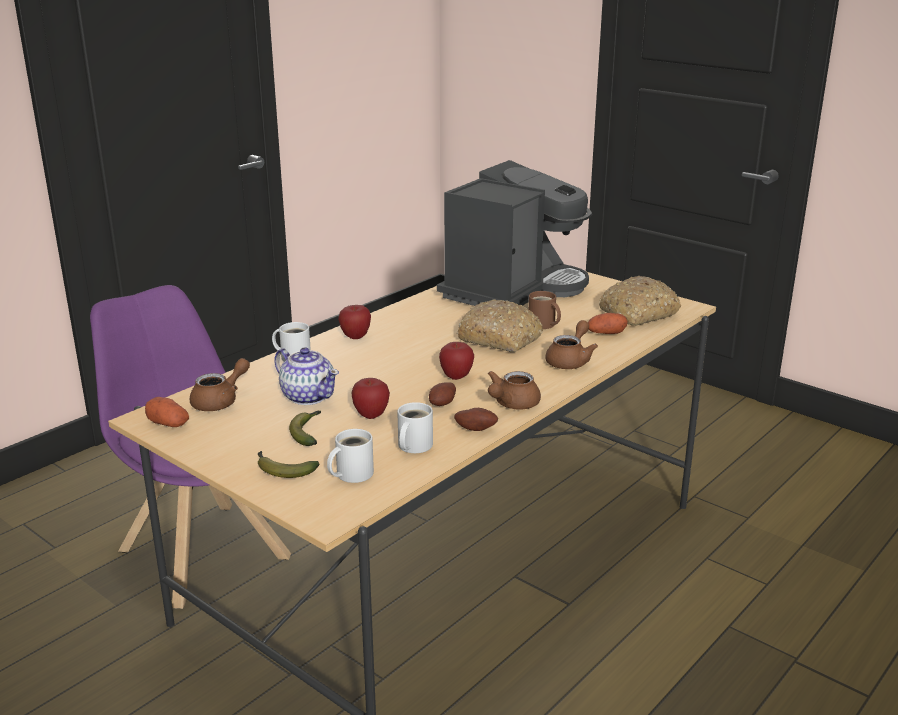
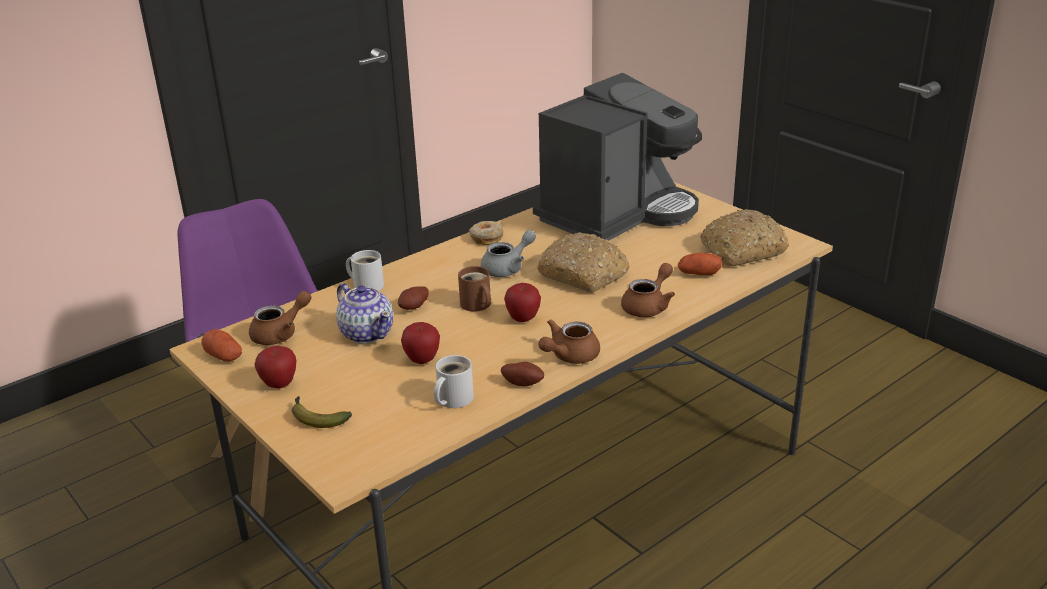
camera: 10 degrees right, 5 degrees up
(308, 432) = (354, 376): banana -> none
(351, 474) = (381, 427): white mug -> none
(355, 337) = (435, 264): apple -> apple (279, 384)
(397, 314) = (486, 238): none -> donut
(427, 337) = (508, 268): none -> grey teapot
(443, 404) = (499, 351): potato -> potato (415, 307)
(542, 325) = (634, 260): brown mug -> brown mug (476, 305)

